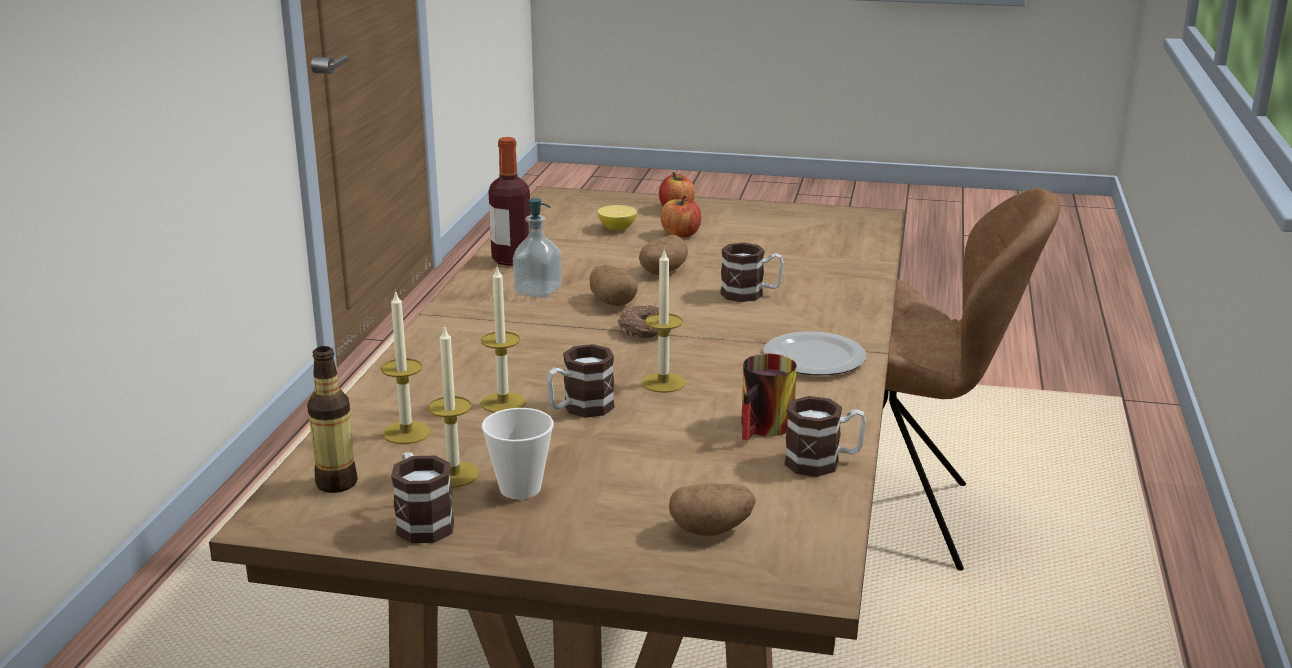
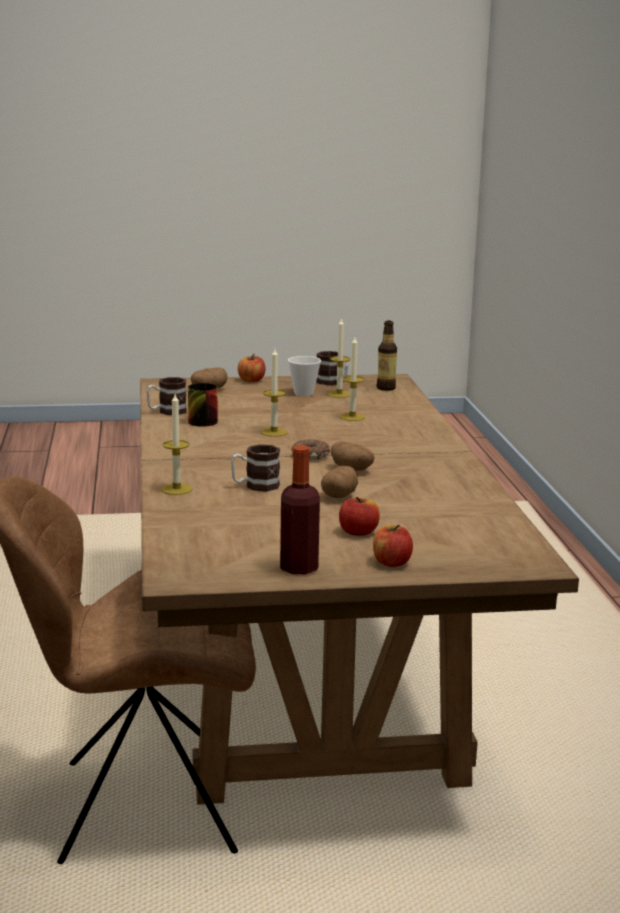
camera: 160 degrees right, 5 degrees down
(406, 433) = (383, 403): candle -> candle (176, 489)
(511, 260) = (470, 492): bottle -> bottle (299, 568)
(538, 291) = (415, 471): soap dispenser -> none
(579, 409) = (308, 418): mug -> none
(592, 560) = (251, 380): none -> apple
(617, 228) = (423, 531): lemon -> none
(812, 358) = (190, 451): plate -> none

